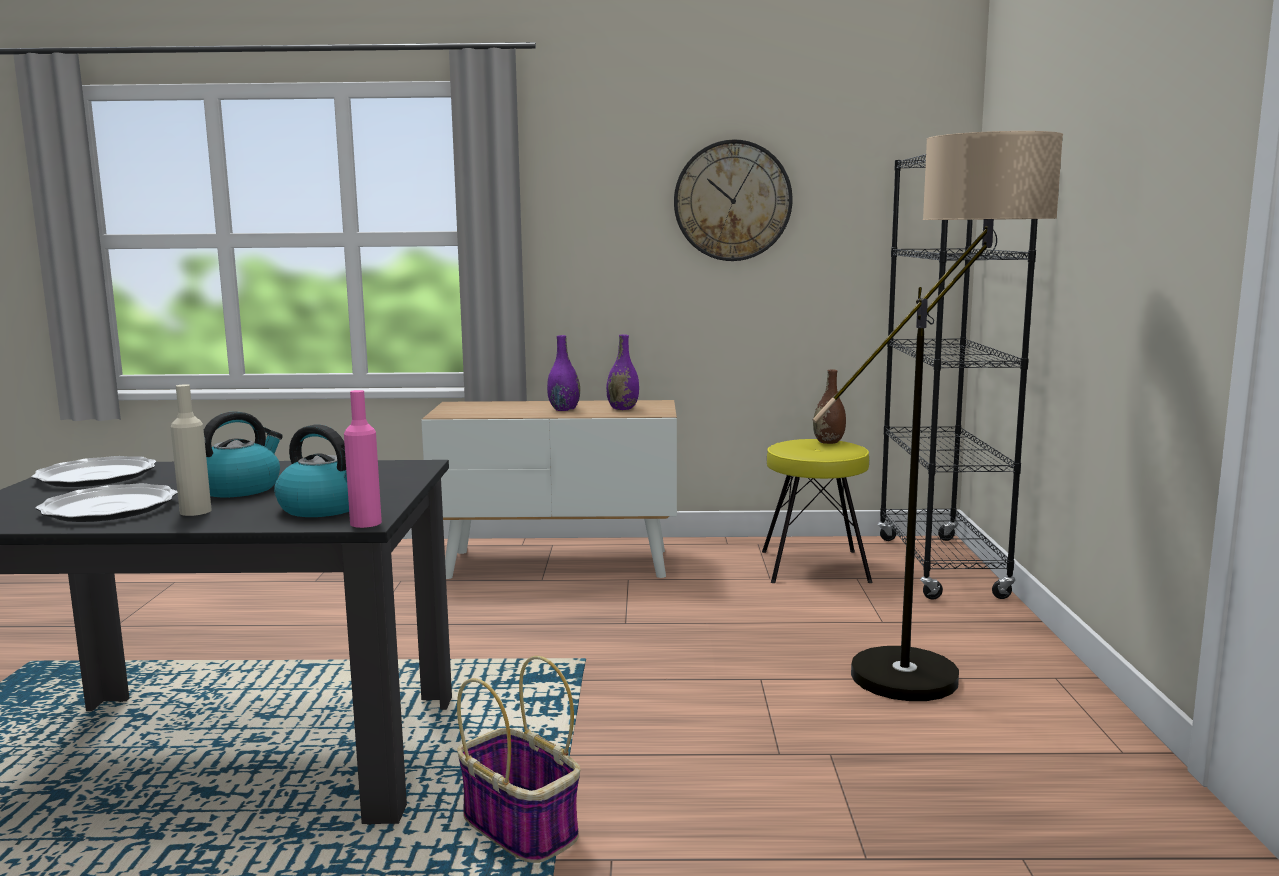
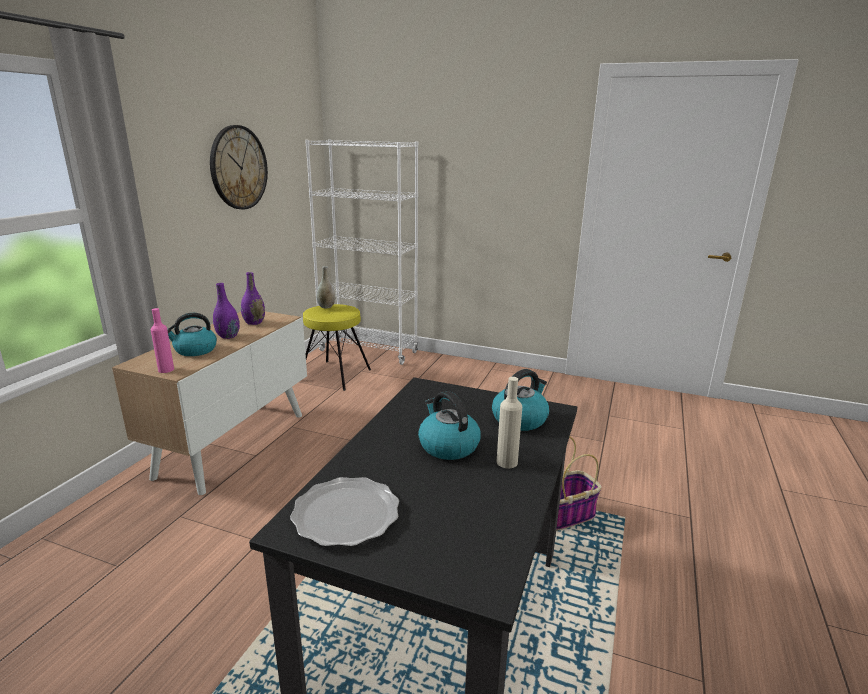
camera: 70 degrees left, 10 degrees up
(110, 508) = (477, 499): plate -> none
(366, 523) = (560, 409): pink bottle -> pink bottle (166, 370)
(508, 409) = (195, 350): none -> kettle
(828, 442) = (326, 307): brown vase -> grey vase
(936, 668) = (469, 385): floor lamp -> none
(940, 567) = (369, 351): black bookcase -> white bookcase

